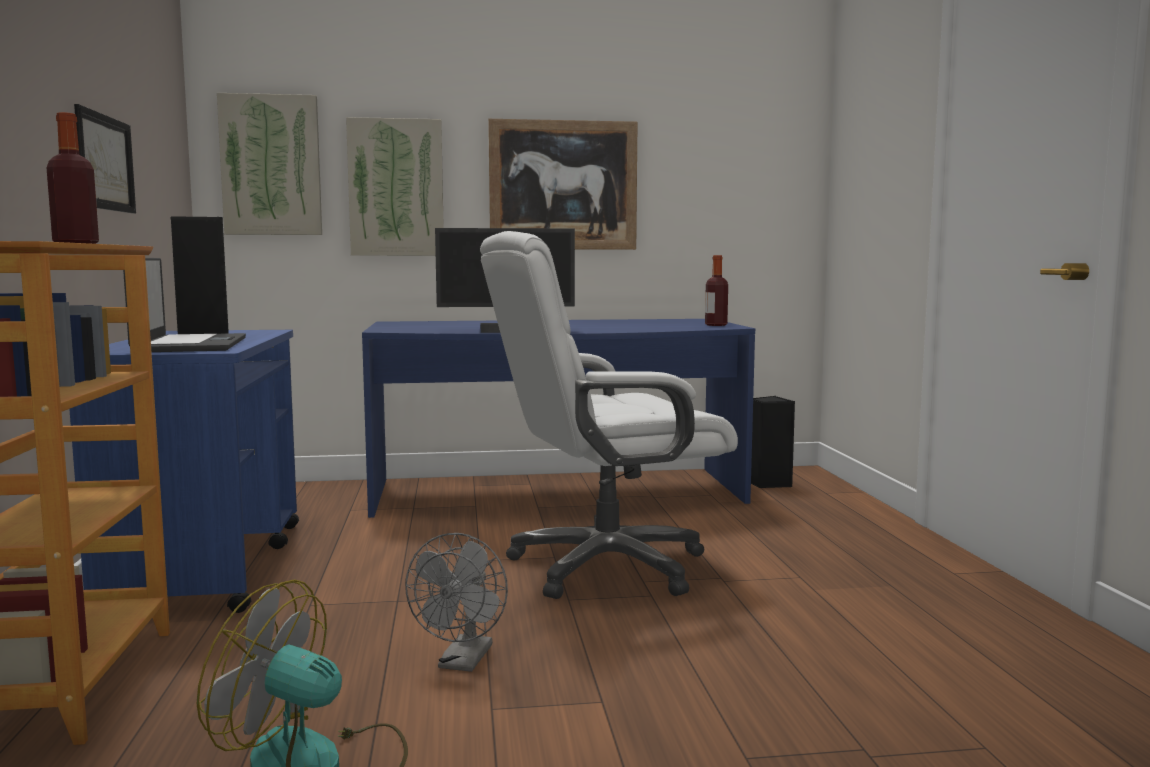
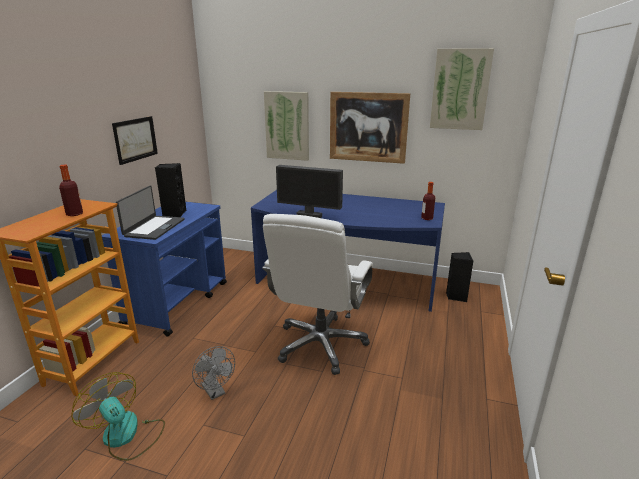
camera: 25 degrees right, 15 degrees up
(271, 165) = (234, 113): picture -> picture (460, 89)
(463, 662) = (215, 392): grey fan -> grey fan turned 75 degrees counterclockwise
(605, 567) = (320, 344): white office chair -> white office chair turned 75 degrees counterclockwise

